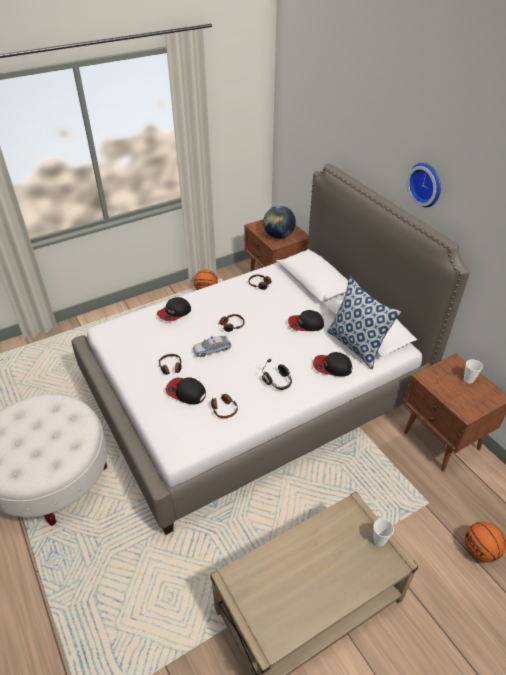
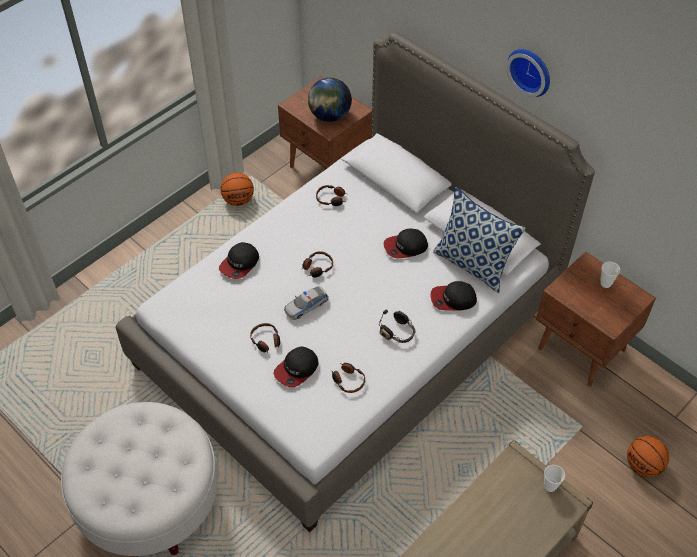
camera: 15 degrees left, 10 degrees up
(186, 392) = (296, 369): cap -> cap turned 60 degrees counterclockwise

